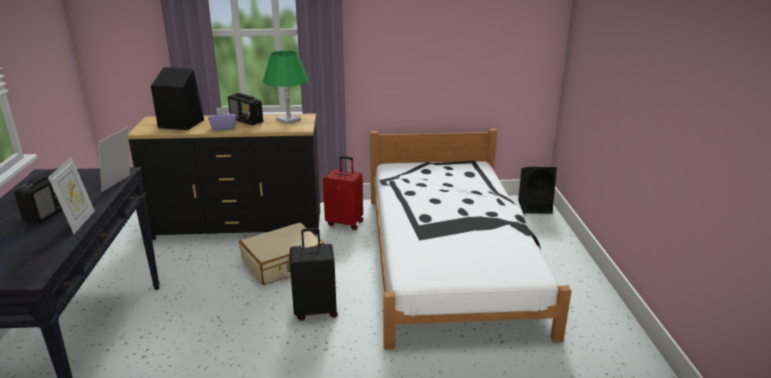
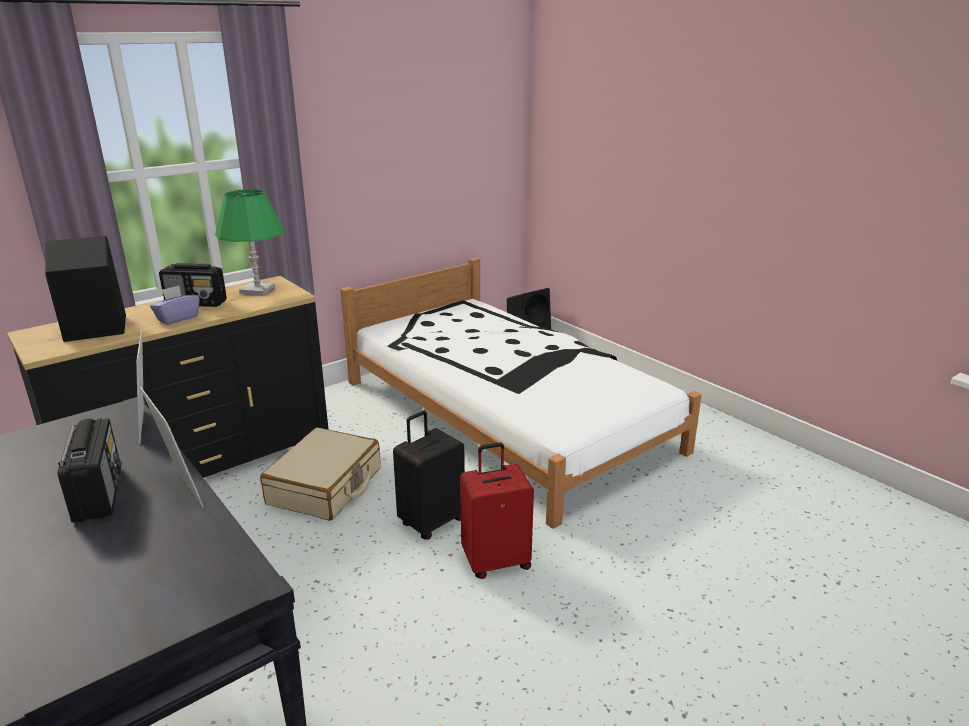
camera: 35 degrees left, 0 degrees up
(345, 223) = (346, 416): red suitcase -> red suitcase (496, 561)

